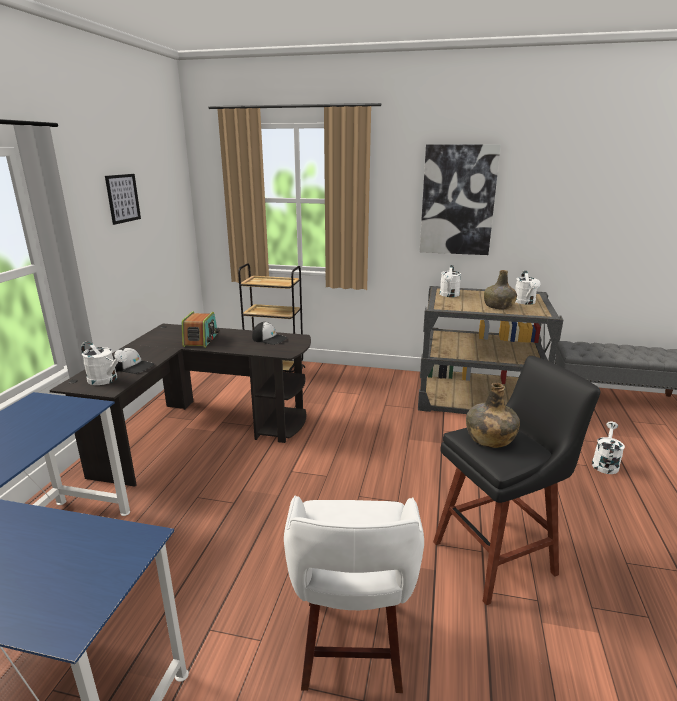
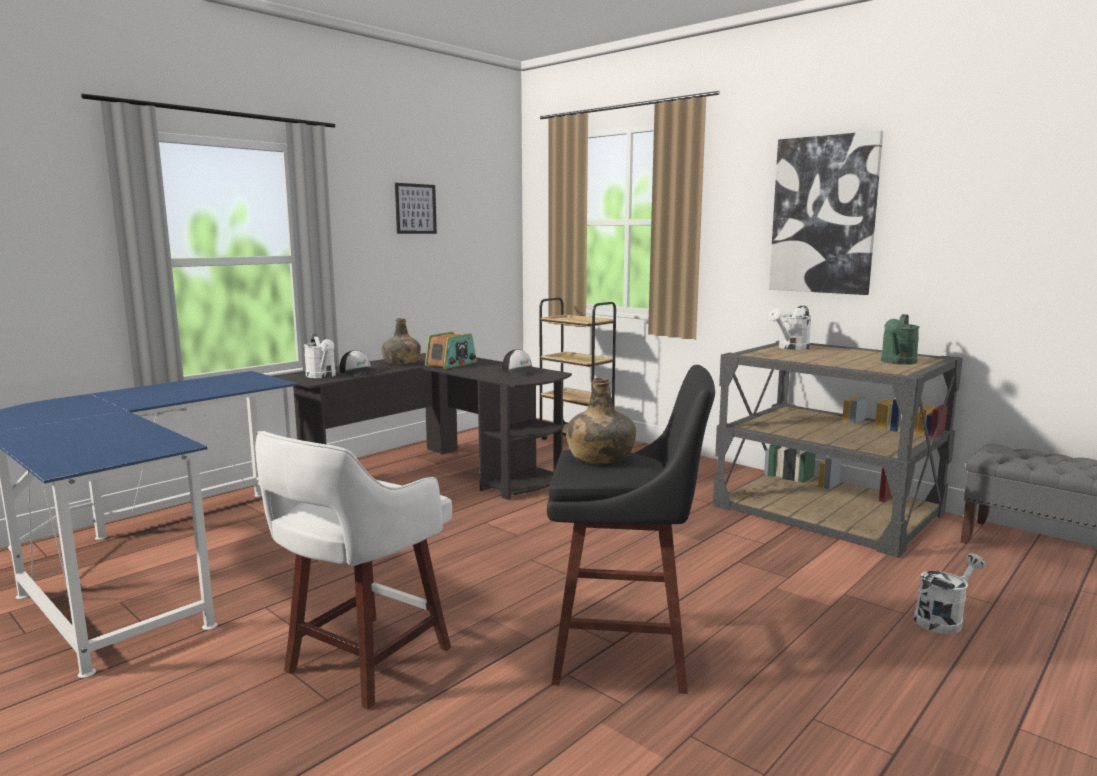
camera: 30 degrees right, 10 degrees down
(498, 306) = (842, 361): green bottle -> green bottle (401, 363)
(525, 302) = (897, 362): white watering can -> green watering can

